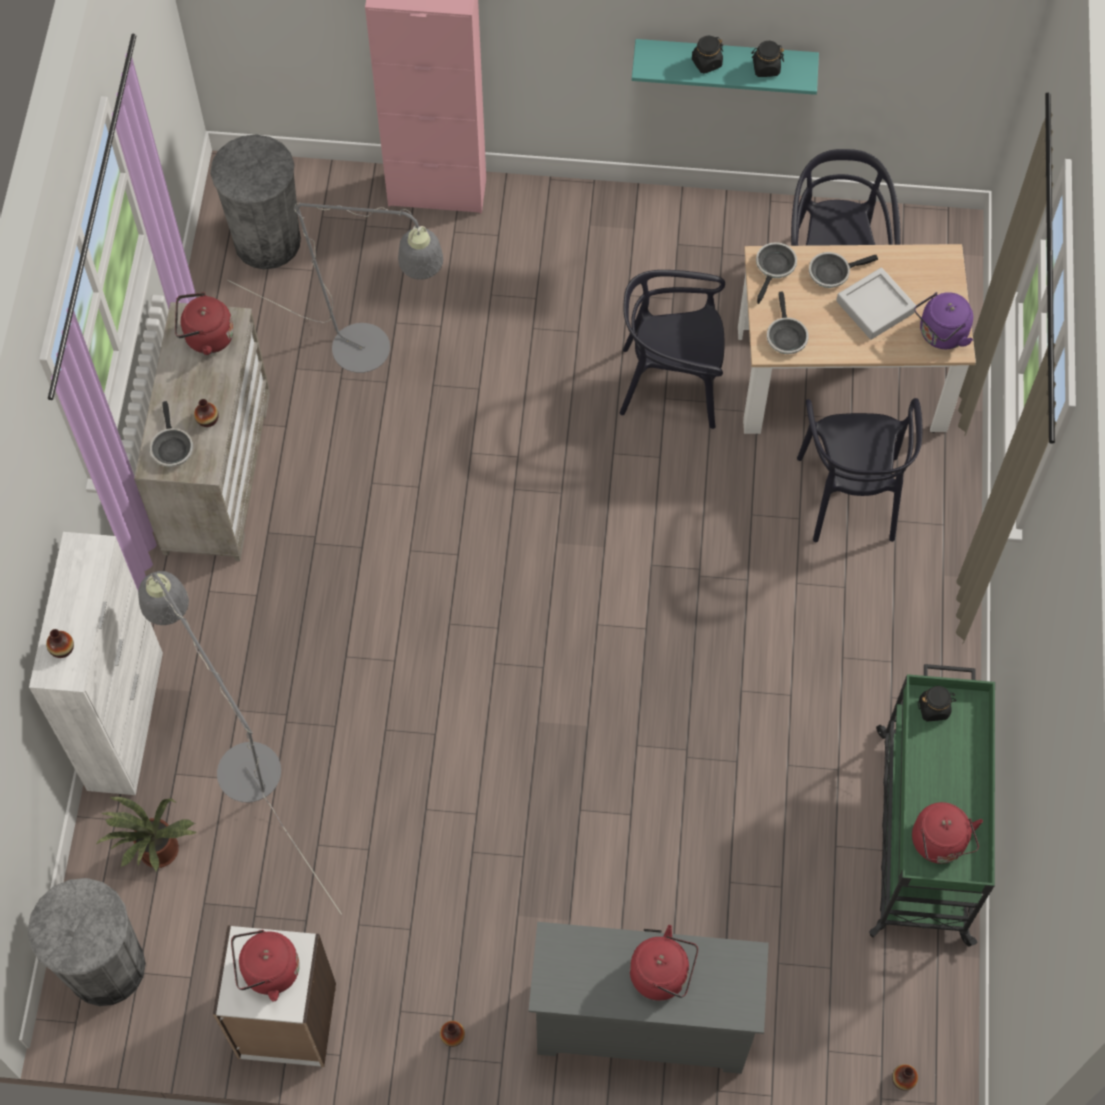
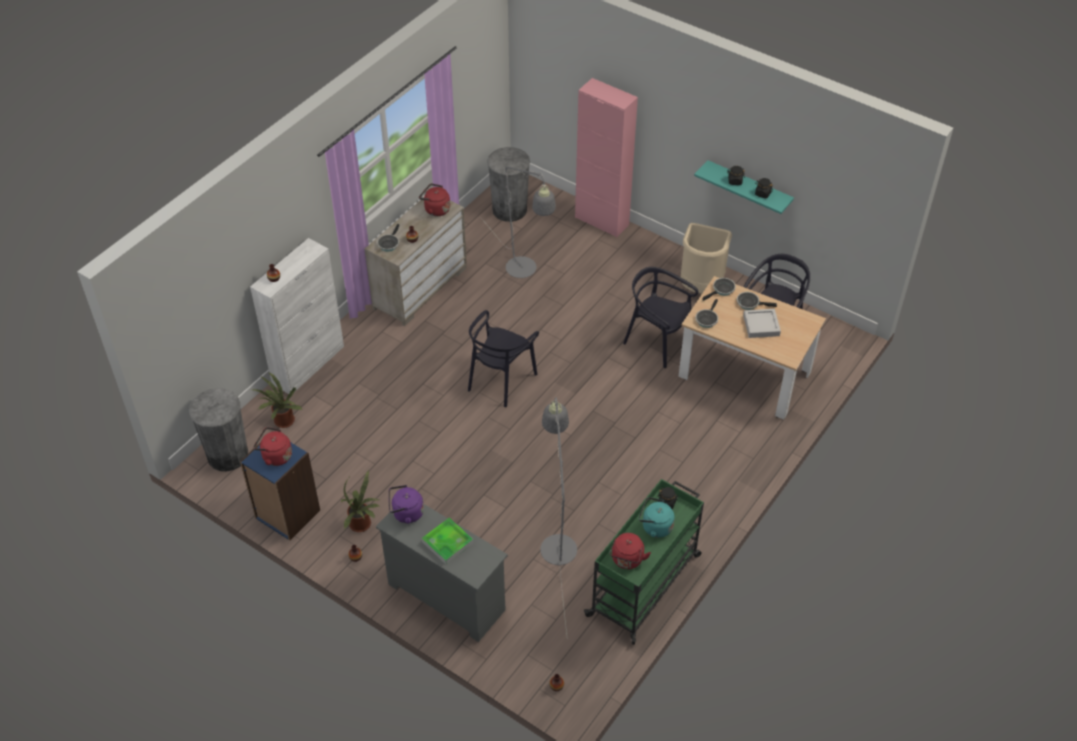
camera: 30 degrees right, 15 degrees down
(239, 758) = (345, 402): grey floor lamp -> grey floor lamp (557, 541)
(286, 1022) = (287, 514): white bookcase -> blue bookcase
(424, 972) = (362, 525): none -> potted plant
(662, 975) = (447, 542): red kettle -> tray
(675, 248) = (700, 287): none -> beige trash can
(850, 496) = (713, 425): black chair -> black chair (501, 380)
(940, 335) = (786, 350): purple kettle -> purple kettle (406, 513)
(943, 761) = (655, 527): none -> turquoise kettle

